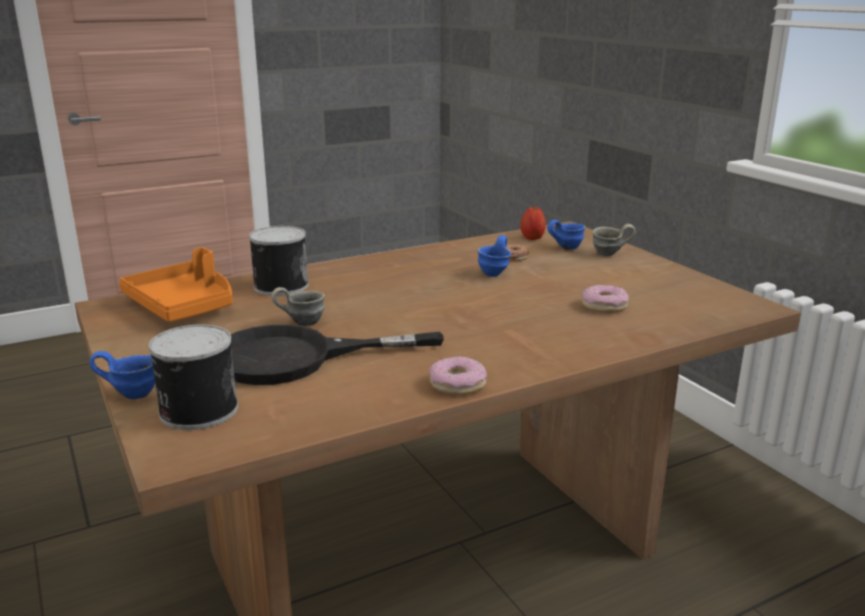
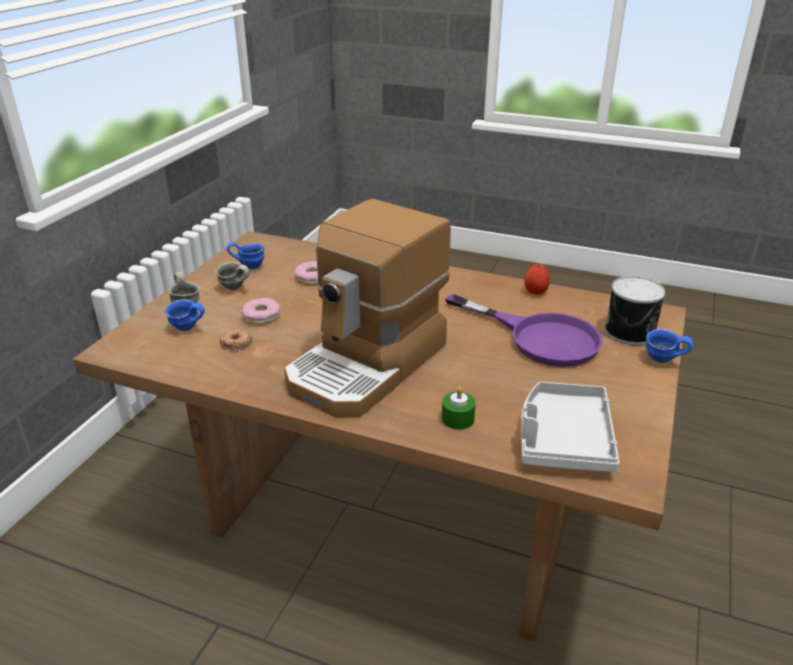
camera: 130 degrees left, 10 degrees up
(183, 305) = (563, 439): orange tray -> grey tray
(279, 286) = (457, 418): can -> green candle
(296, 358) = (539, 337): black frying pan -> purple frying pan
(302, 323) = (498, 364): grey mug -> grey mug (234, 289)
(400, 282) = (368, 365): none -> coffee machine
(457, 384) = (483, 281): donut -> donut (261, 316)
(496, 273) = (294, 334): blue mug -> blue mug (249, 266)
(532, 238) = (165, 355): apple -> apple (535, 292)

